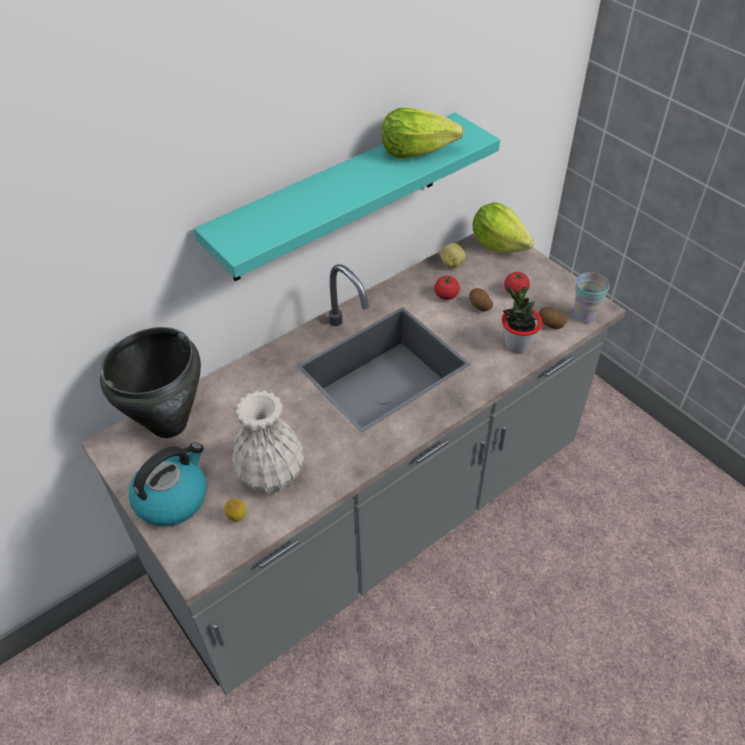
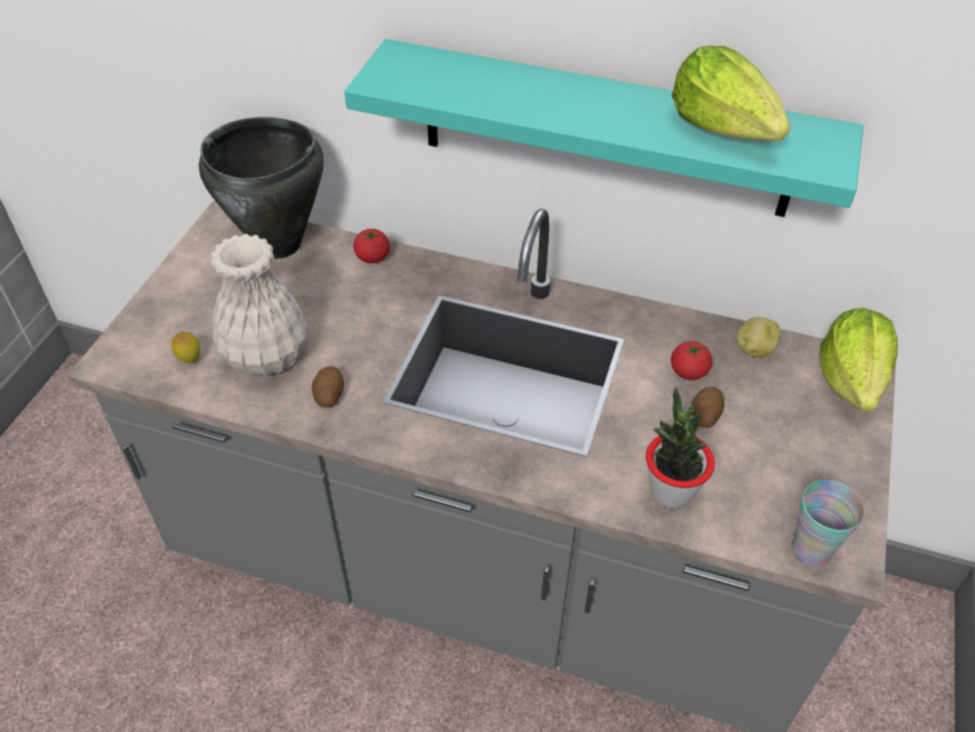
camera: 55 degrees right, 0 degrees up
(172, 498) = (186, 298): kettle -> none
(515, 291) = (775, 442): tomato -> tomato (372, 257)
(550, 324) = (750, 513): potato -> potato (328, 395)

